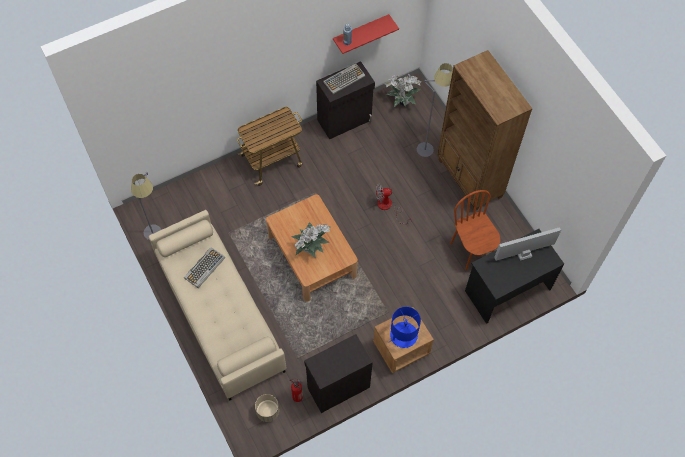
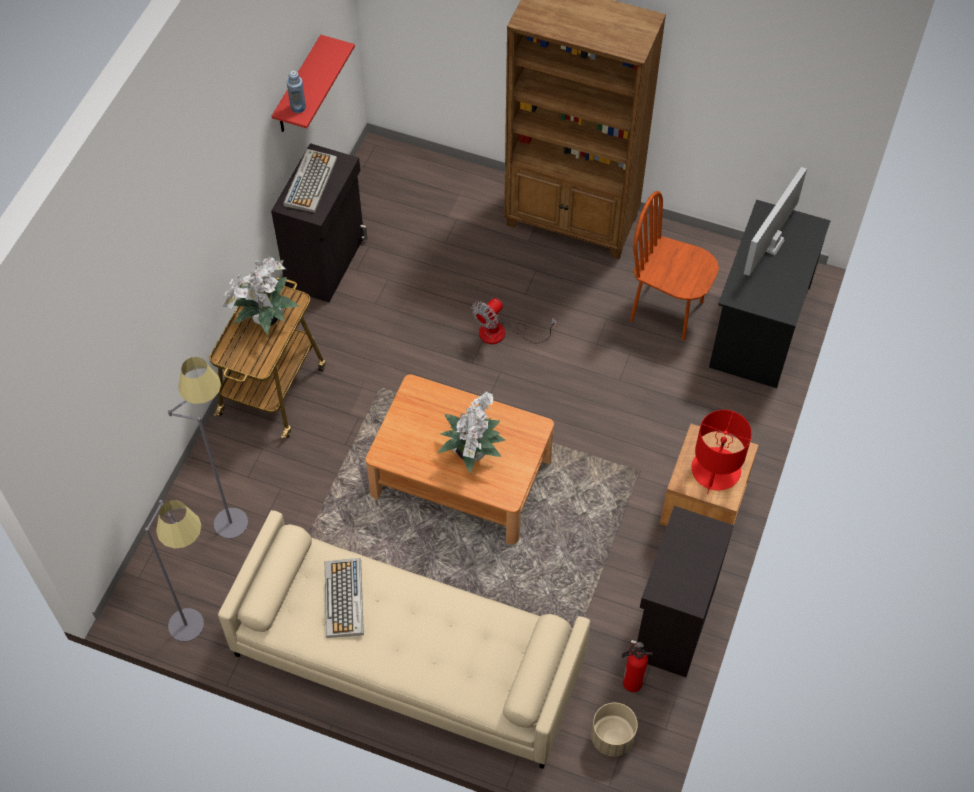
camera: 40 degrees left, 5 degrees down
(401, 101) = (381, 184): potted plant -> potted plant (265, 320)
(403, 335) = (715, 470): blue table lamp -> red table lamp
(429, 144) = (474, 214): grey floor lamp -> grey floor lamp (230, 509)

